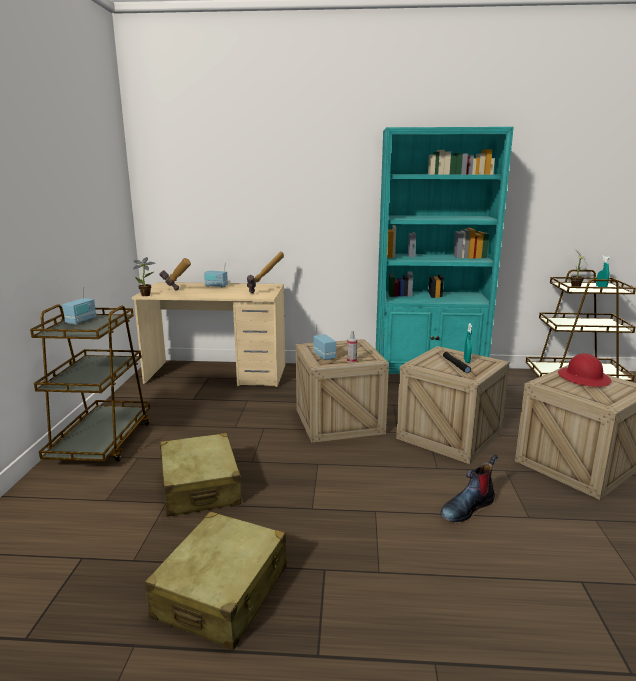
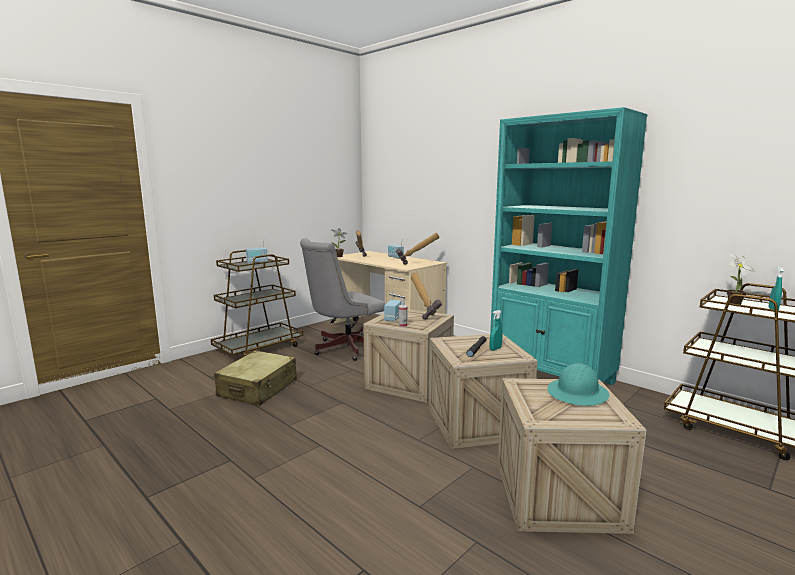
camera: 40 degrees right, 5 degrees down
(211, 410) = (343, 349): none -> grey office chair
(222, 592) = (170, 443): beige suitcase -> none
(342, 345) = (425, 315): none -> hammer
(467, 508) = (384, 475): boot -> none
(584, 378) = (578, 393): red hard hat -> turquoise hard hat

